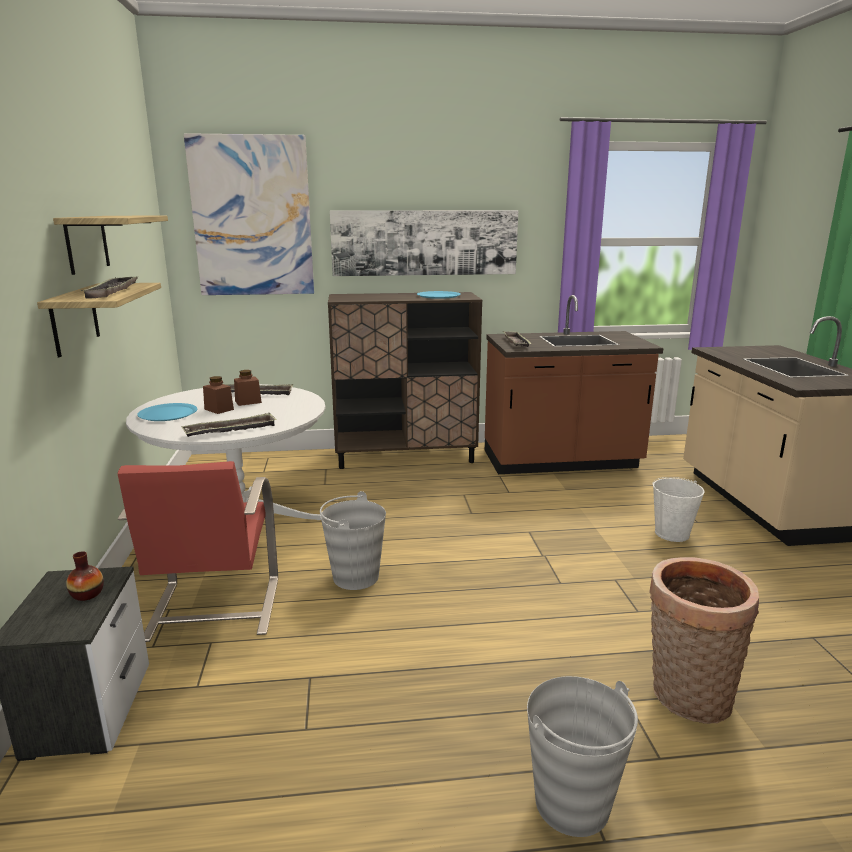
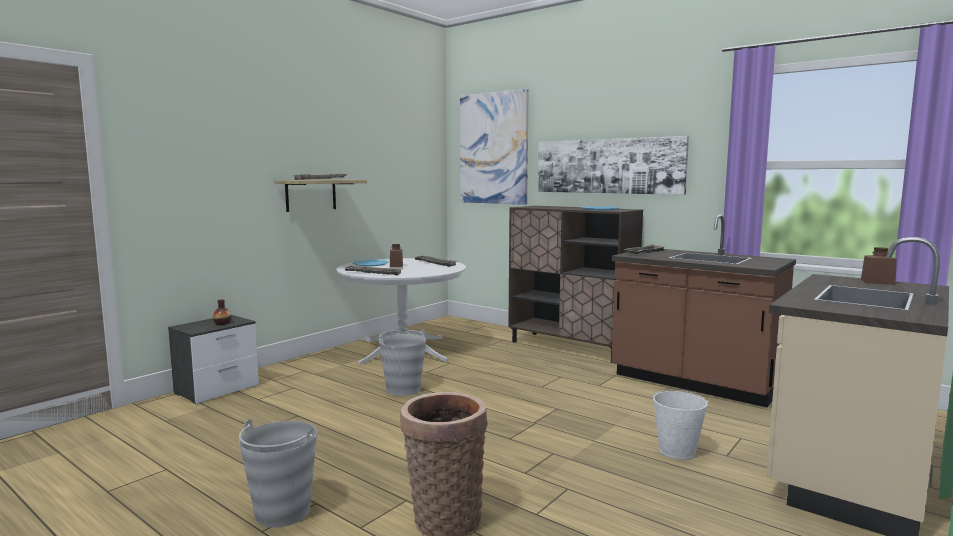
camera: 45 degrees right, 10 degrees down
(87, 243) = (338, 156): shelf -> none
(213, 609) = (319, 377): red chair -> none
(248, 402) = (419, 266): brown jar -> brown jar (877, 282)

